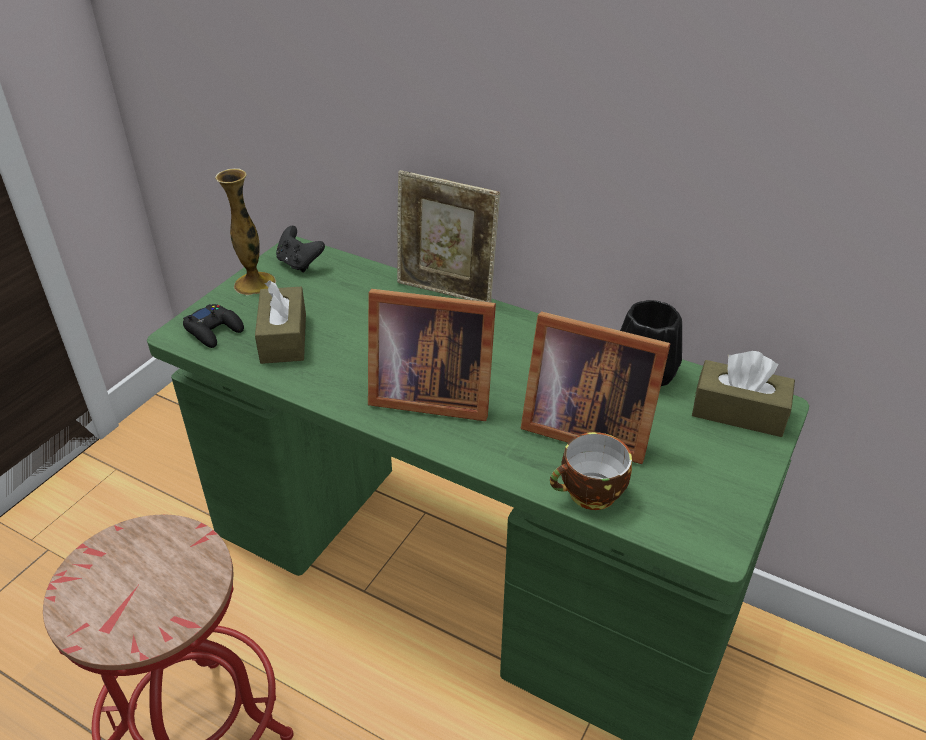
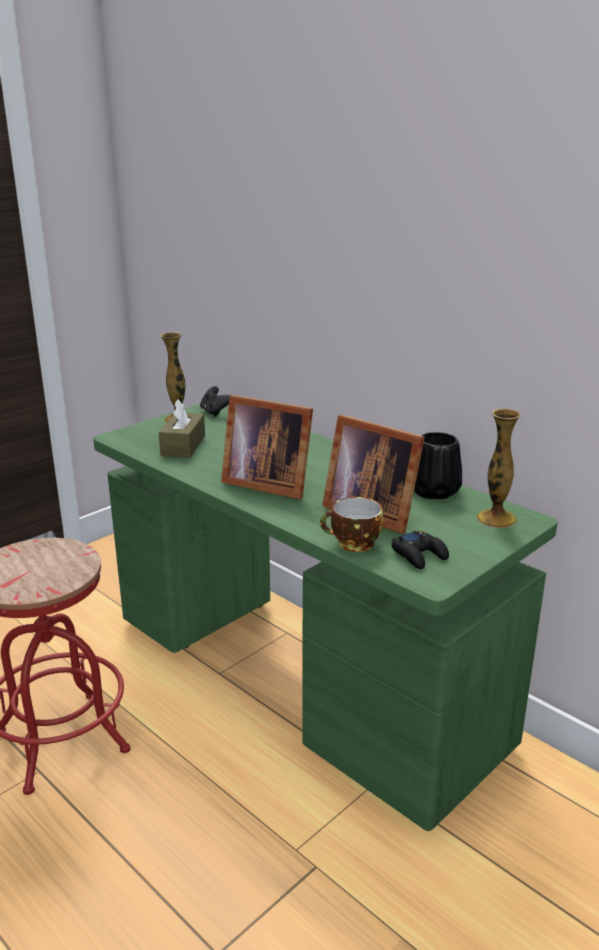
camera: 15 degrees right, 15 degrees down
(214, 331) = (139, 437): black game controller -> black game controller (419, 555)
(446, 291) = (311, 435): picture frame -> none
(738, 412) = (496, 518): brown tissue box -> vase

